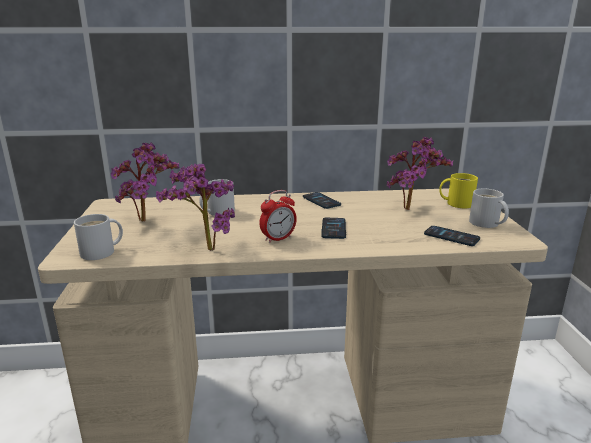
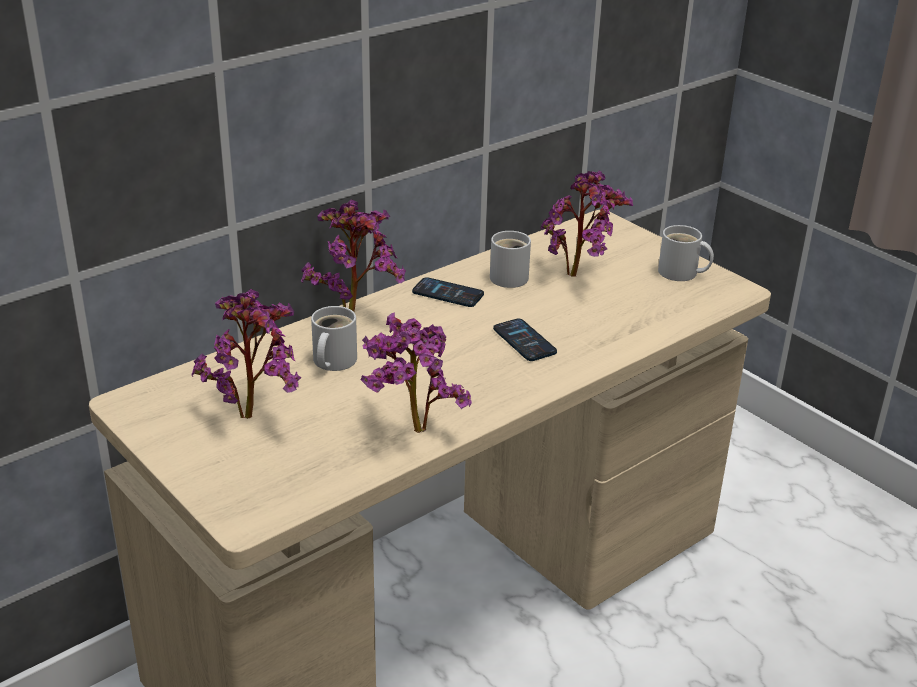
camera: 35 degrees left, 10 degrees up
(101, 252) = (278, 492): white mug -> white mug (511, 276)
(261, 197) = (355, 312): none -> potted plant
(278, 239) = (478, 382): alarm clock -> none
(451, 237) = (666, 308): phone -> none
(457, 203) = (618, 245): yellow mug -> none

